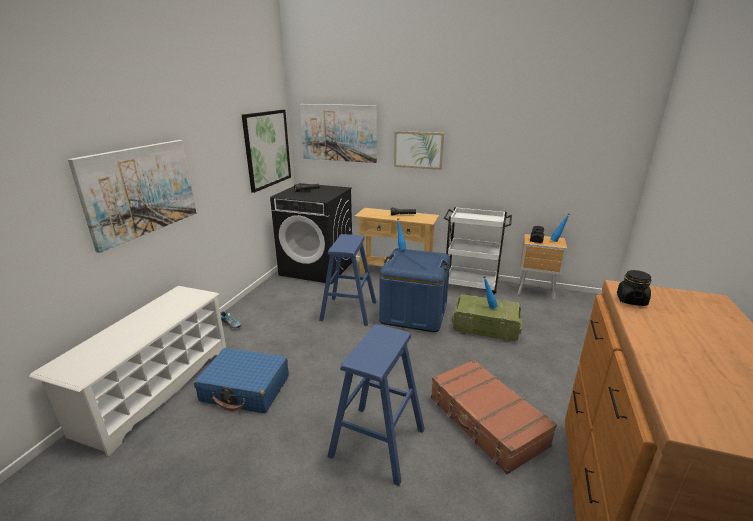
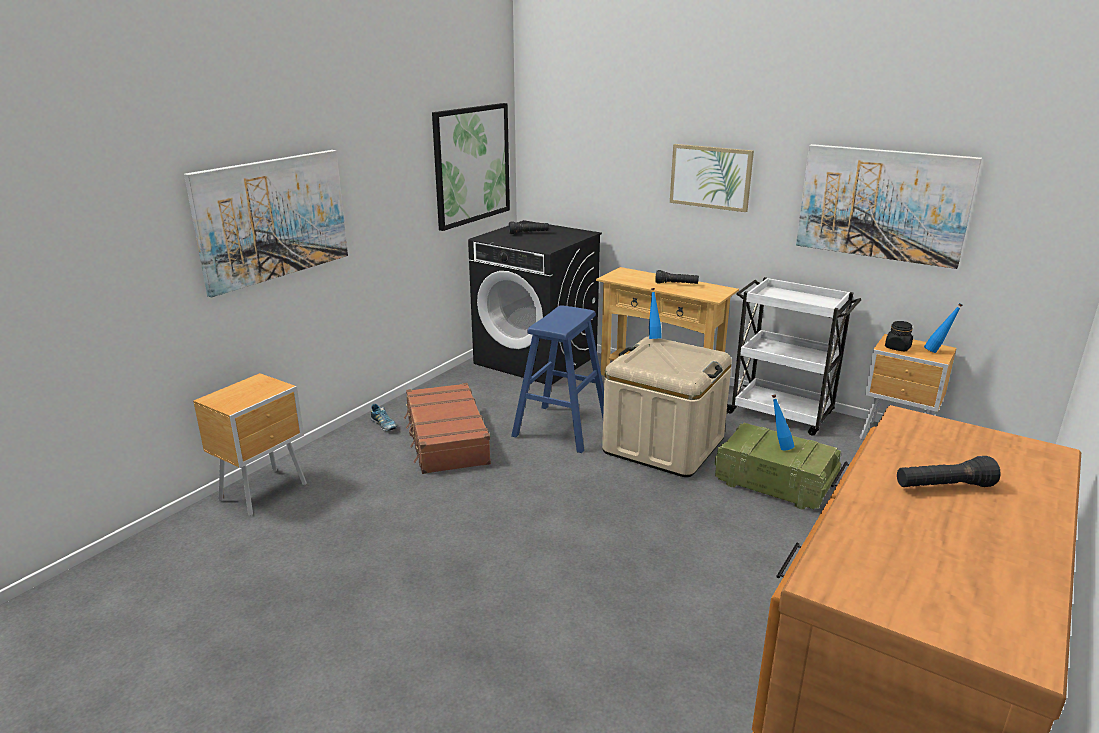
camera: 15 degrees right, 0 degrees up
(156, 388) = (265, 492): white shoe rack -> brown nightstand
(246, 389) = (378, 511): blue suitcase -> none
(338, 133) = (587, 143): picture -> picture (882, 204)
(377, 443) = (533, 609): blue stool -> none
(414, 313) = (663, 445): blue storage box -> beige storage box
(486, 421) = (708, 612): brown suitcase -> brown suitcase (446, 440)
(631, 300) = (902, 436): black jar -> none
(685, 333) = (943, 487): none -> black flashlight

